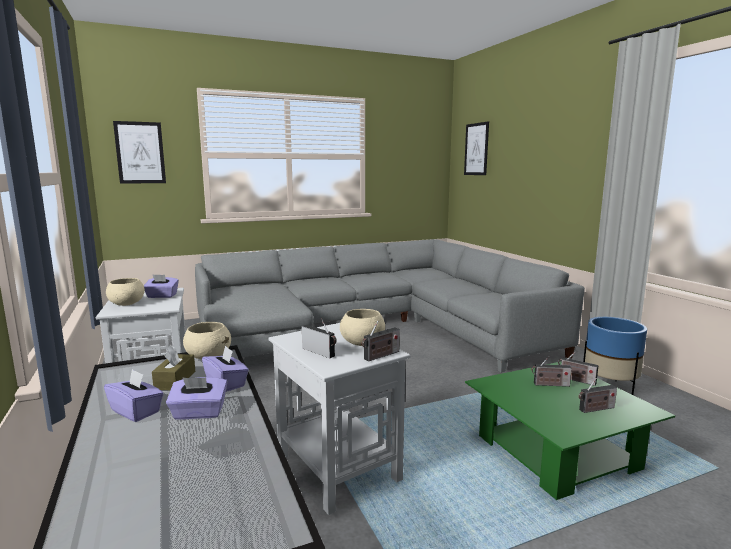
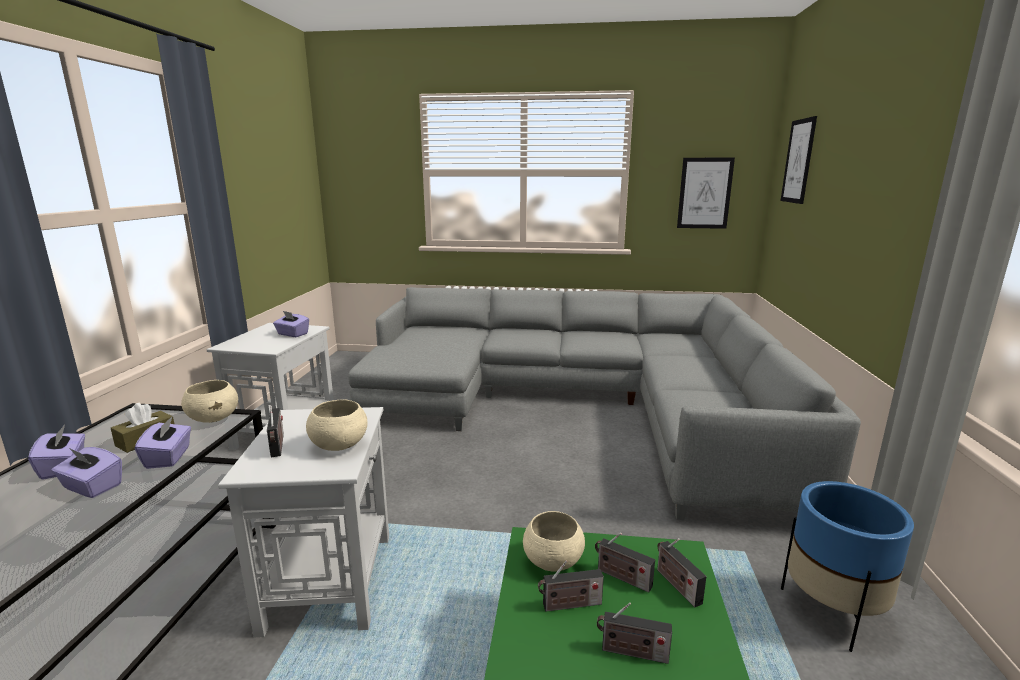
camera: 30 degrees right, 5 degrees up
(126, 304) = (250, 339): beige bowl -> beige bowl (552, 561)
(140, 152) = (362, 171): picture -> picture (704, 193)
(380, 356) = (321, 471): radio -> radio (569, 605)

